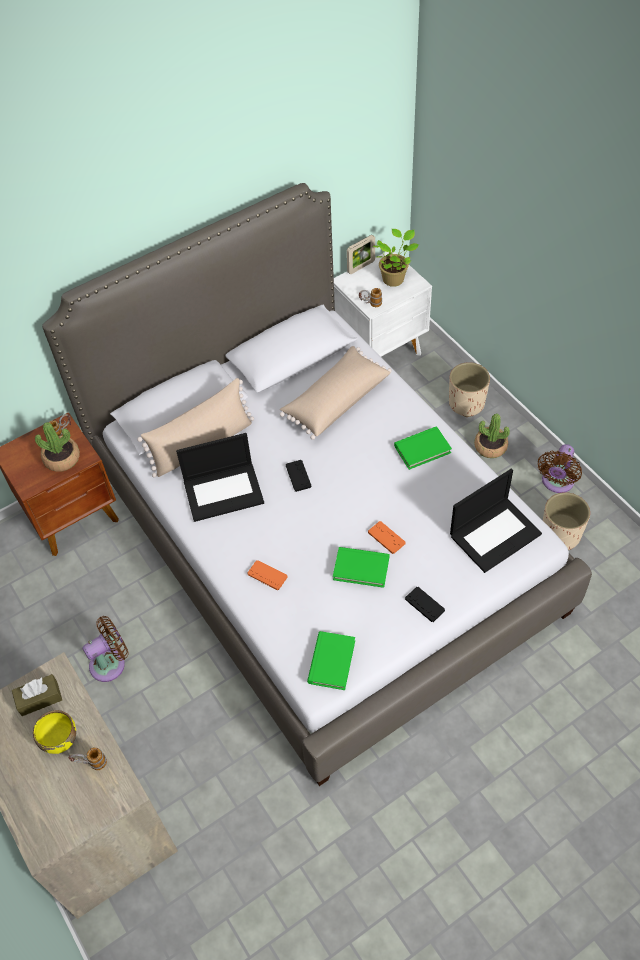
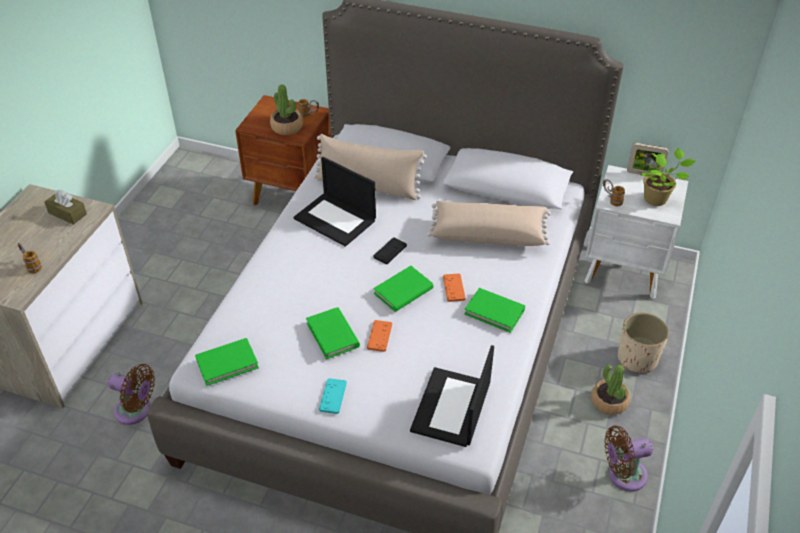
camera: 50 degrees right, 10 degrees down
(59, 739) = (41, 240): yellow bowl -> none
(111, 663) = (190, 283): brown fan -> brown fan (136, 411)
(267, 575) = (279, 284): orange game controller -> orange game controller (453, 288)
(351, 493) = (403, 291): none -> green book
(424, 604) = (333, 396): black game controller -> turquoise game controller
(495, 534) = (451, 408): laptop -> laptop turned 90 degrees clockwise
(561, 535) = (567, 510): beige planter -> none

